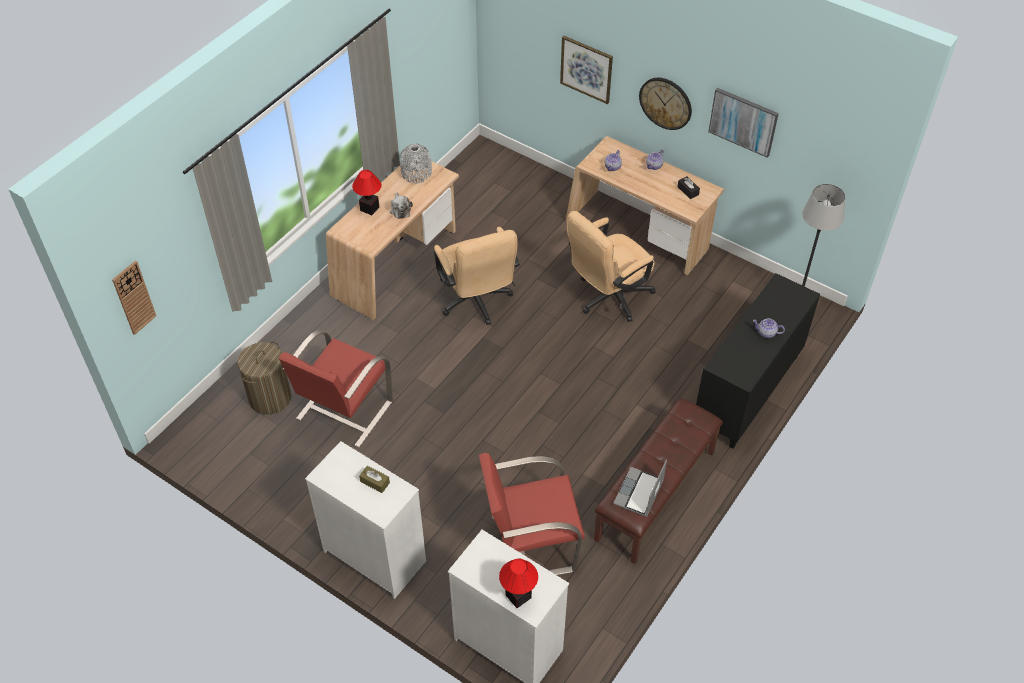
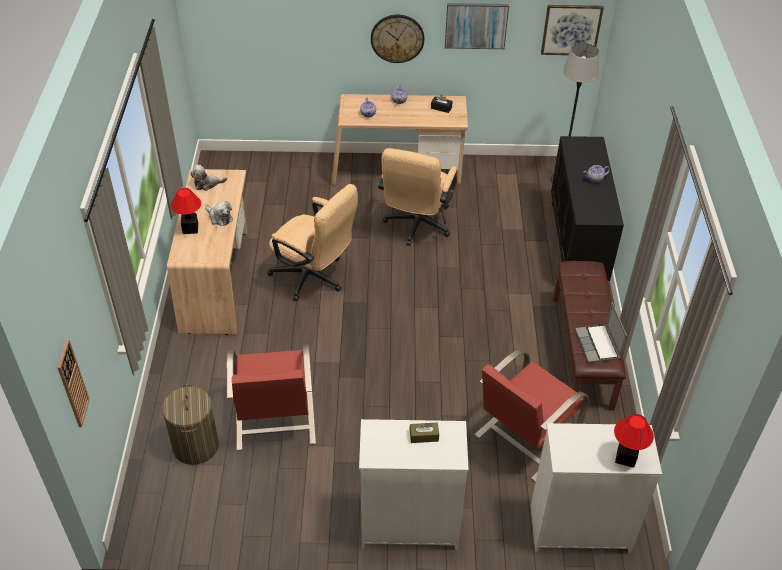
camera: 35 degrees left, 5 degrees down
(416, 173) = (207, 184): grey vase -> plush toy
(586, 69) = (311, 37): picture -> picture (571, 29)

